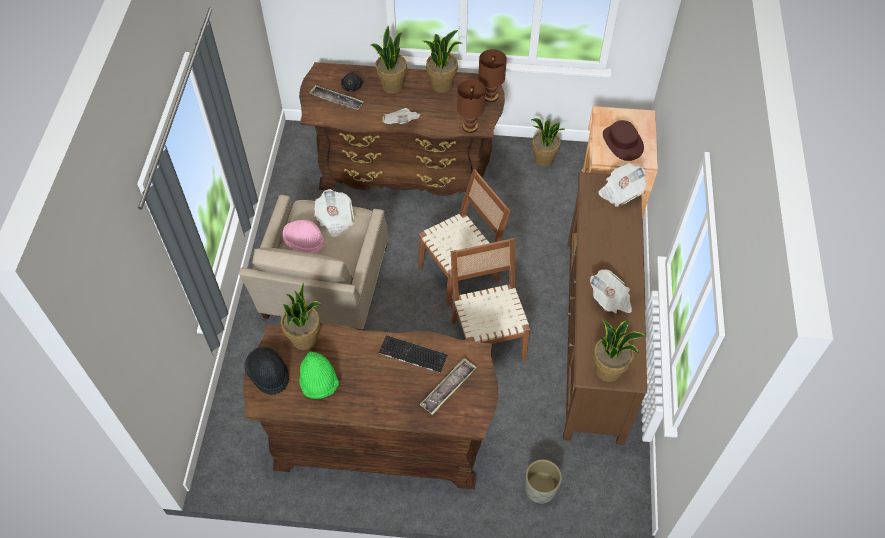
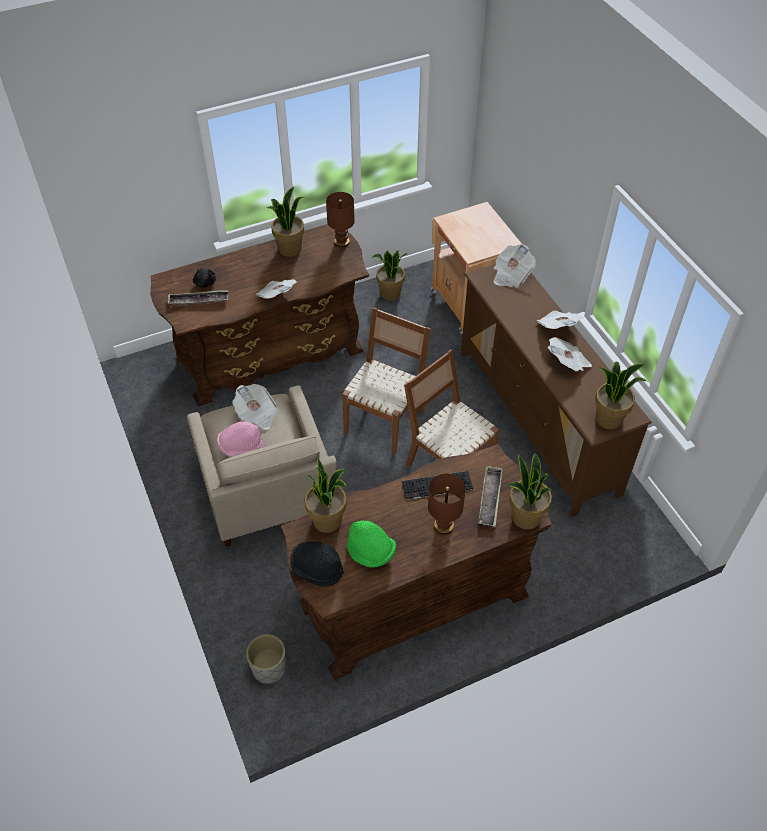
camera: 30 degrees left, 5 degrees down
(392, 85) = (243, 267): potted plant -> potted plant (525, 517)
(469, 126) = (342, 274): brown table lamp -> brown table lamp (443, 525)
(540, 489) = (583, 566): grey planter -> grey planter (269, 668)
(622, 142) = (480, 237): brown hat -> none
(626, 261) = (557, 327): none -> newspaper

